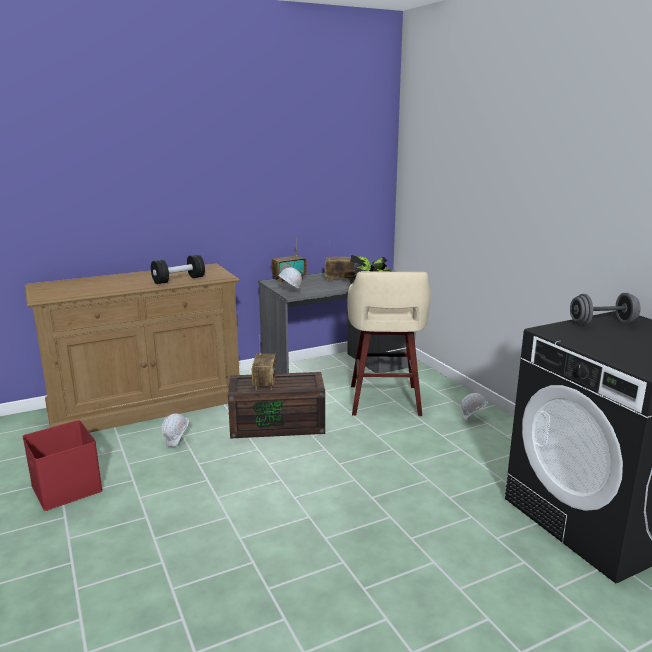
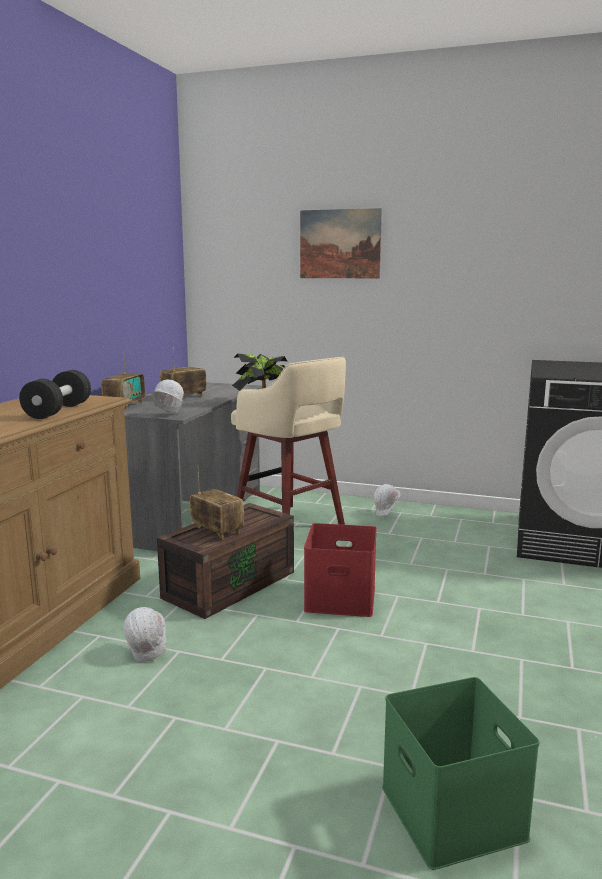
camera: 45 degrees left, 5 degrees down
(68, 487) = (97, 779): red storage box -> red storage box (342, 598)
(143, 598) = (449, 811): none -> green storage box
(486, 164) = (340, 244): none -> picture
(602, 323) = (554, 366): grey dumbbell -> none

